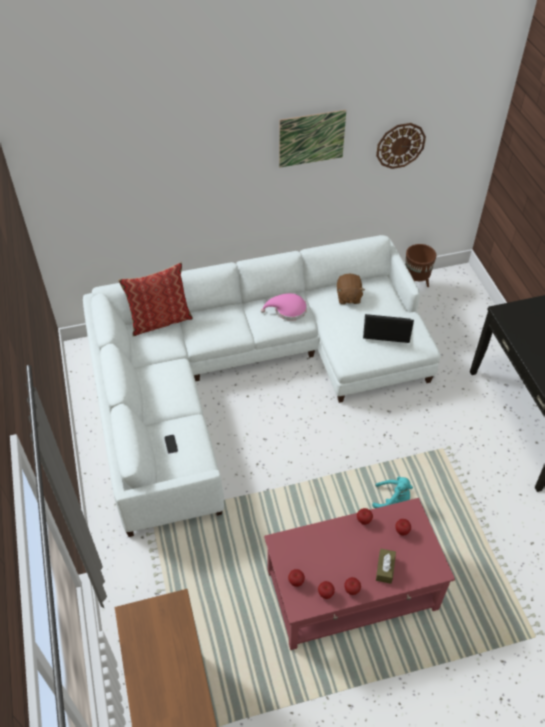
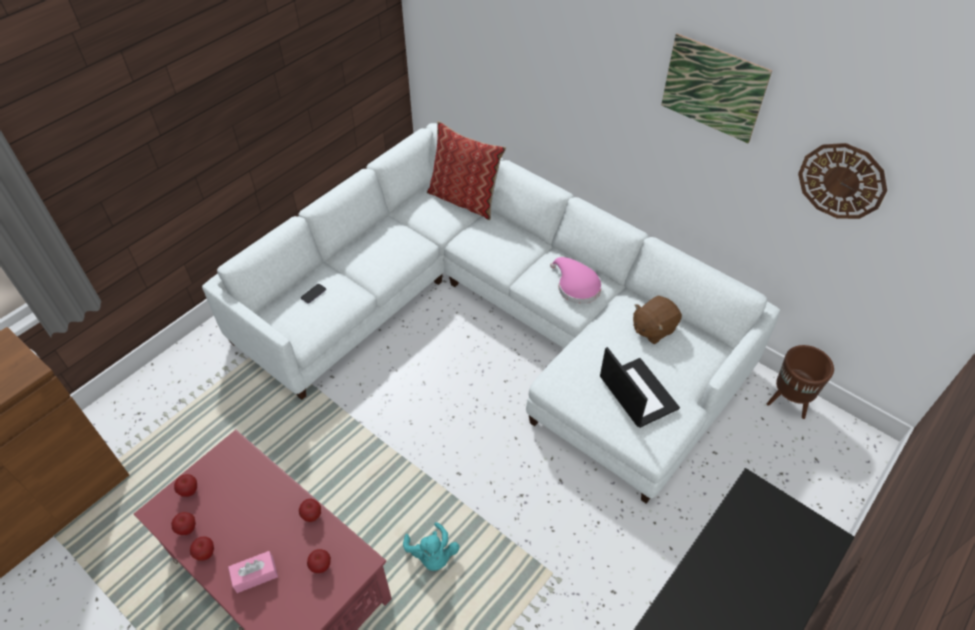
camera: 55 degrees right, 0 degrees up
(385, 568) = (255, 575): brown tissue box -> pink tissue box

